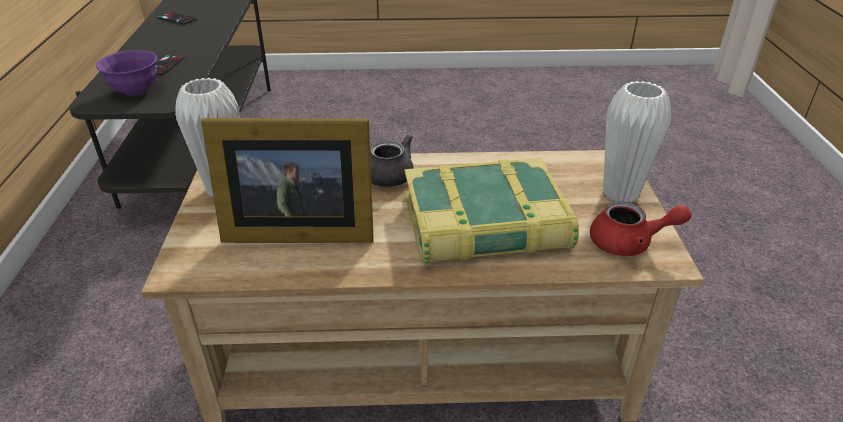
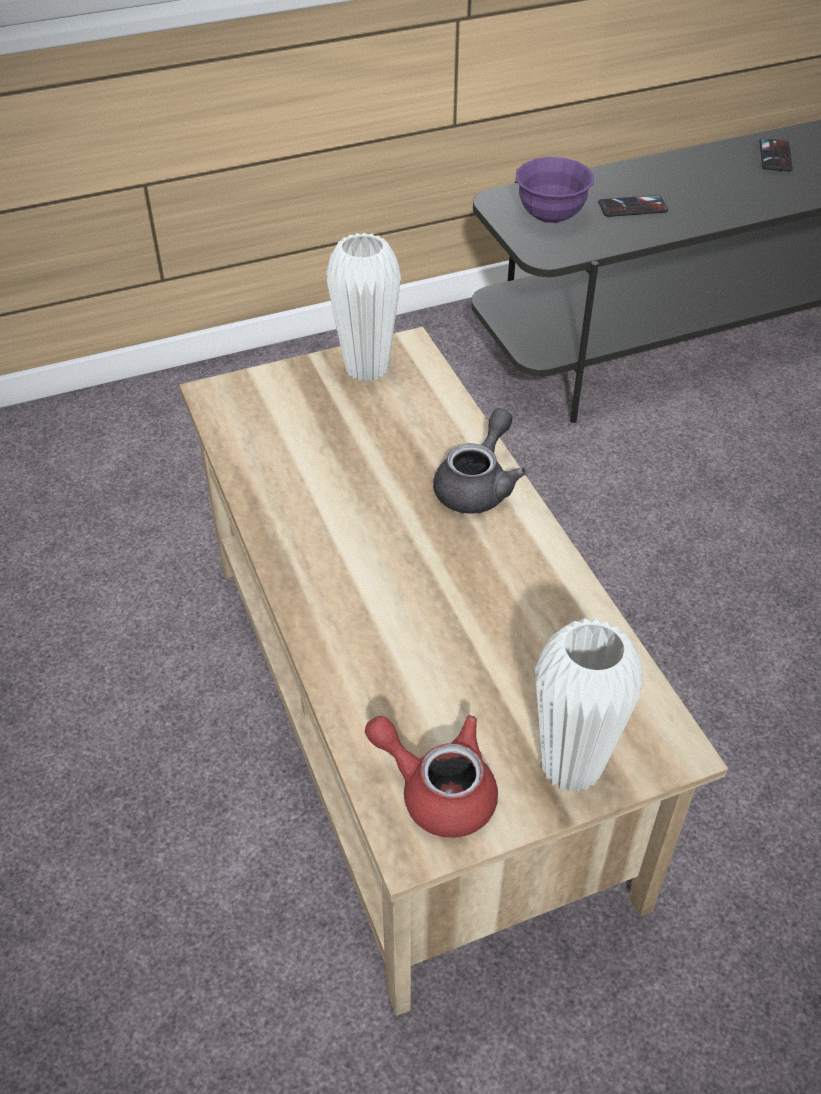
camera: 70 degrees right, 10 degrees up
(295, 229) = (318, 449): picture frame -> none
(485, 224) = (408, 616): book -> none
(629, 243) = (437, 790): red teapot -> red teapot turned 135 degrees clockwise

